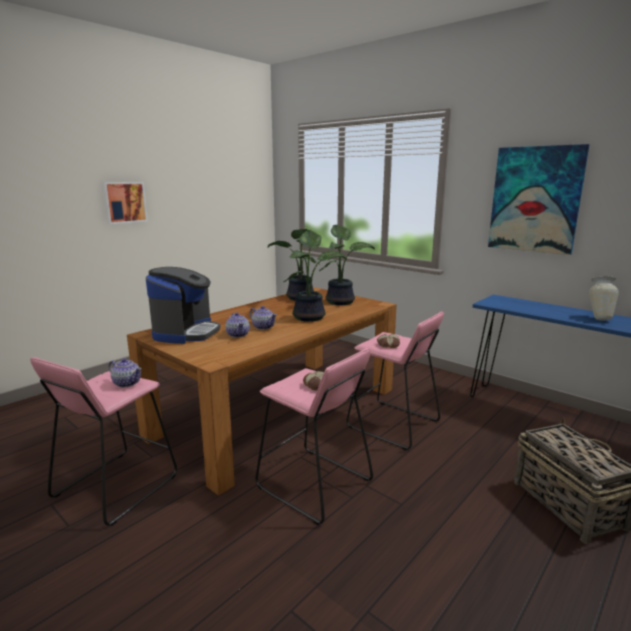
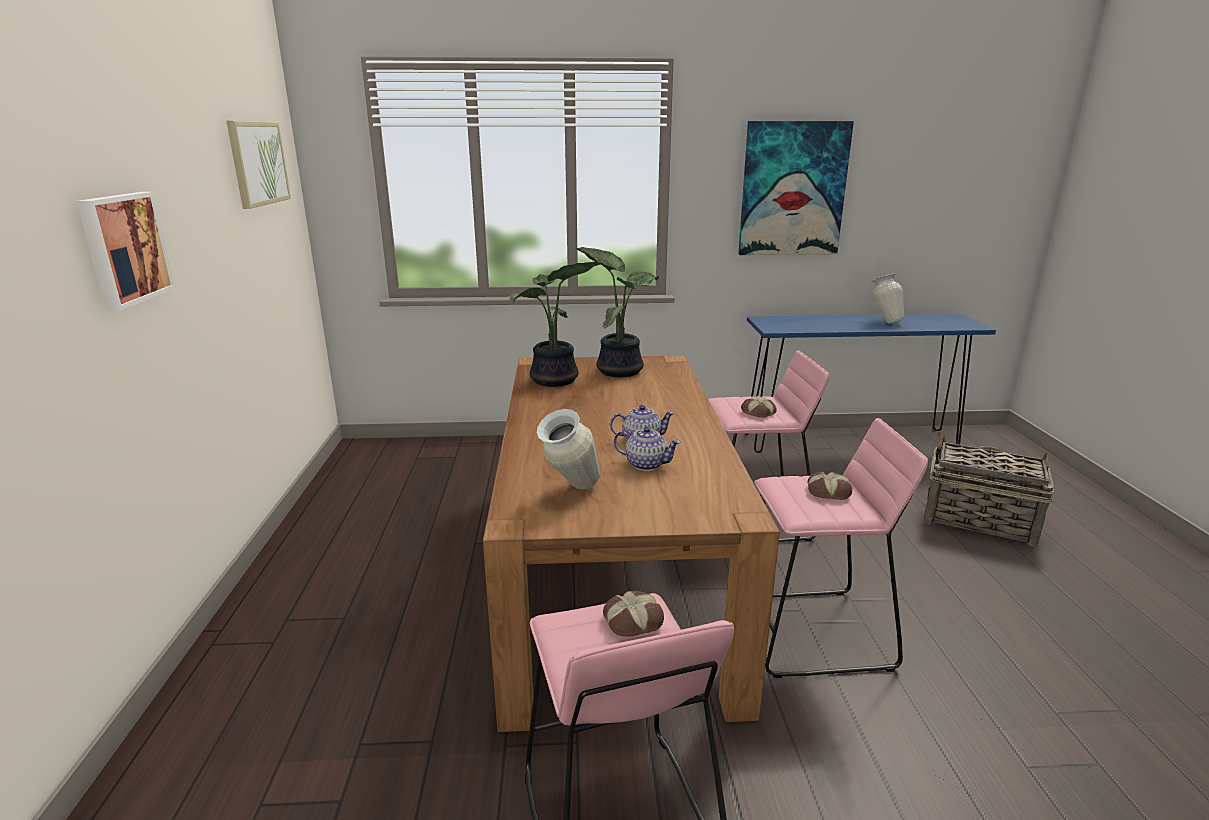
camera: 45 degrees left, 5 degrees up
(127, 383) = (633, 619): teapot -> bread
(186, 333) = (569, 493): coffee machine -> vase
(234, 175) = (258, 163): none -> picture
(310, 317) = (650, 404): potted plant -> none

